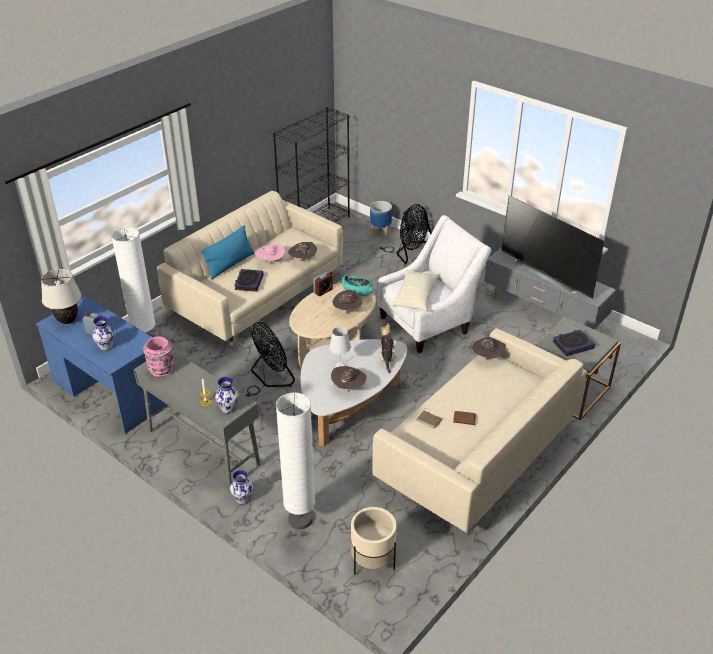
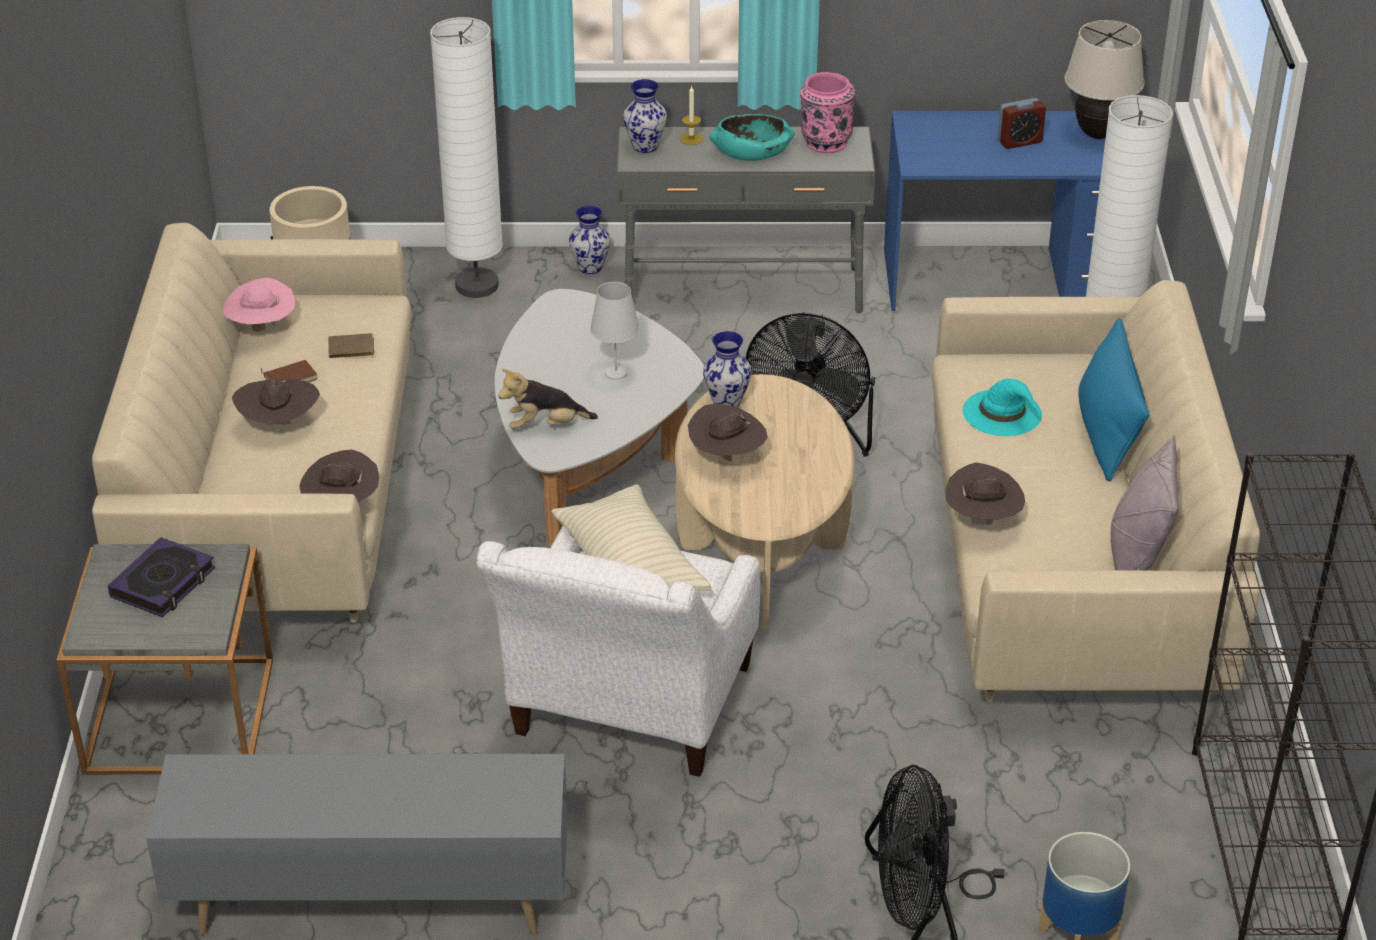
camera: 140 degrees right, 0 degrees up
(106, 347) = (967, 133): vase -> vase (727, 402)
(249, 282) = (1003, 413): book -> turquoise hat
(270, 262) = (1038, 478): pink hat -> pink hat (261, 329)
(280, 235) = (1136, 558): none -> purple pillow
(323, 291) = (833, 472): alarm clock -> none
(348, 388) = (554, 347): brown hat -> brown hat (279, 425)
(357, 291) = (765, 508): turquoise bowl -> turquoise bowl (752, 152)
(387, 358) = (545, 425): plush toy -> plush toy turned 120 degrees clockwise
(547, 274) = (363, 790): television -> none

